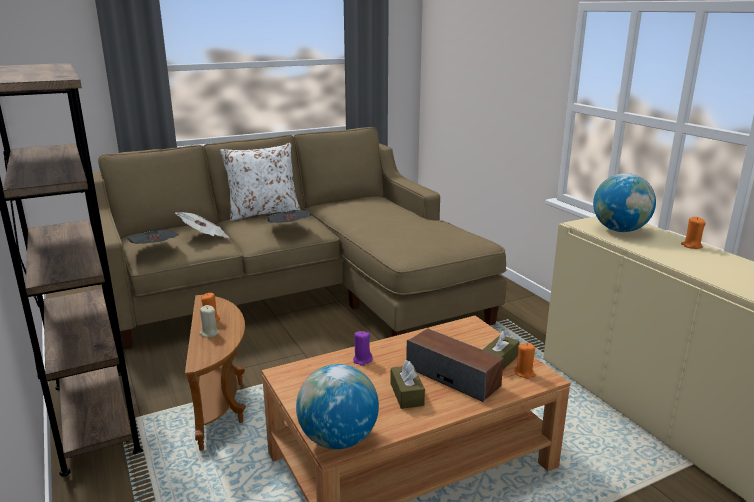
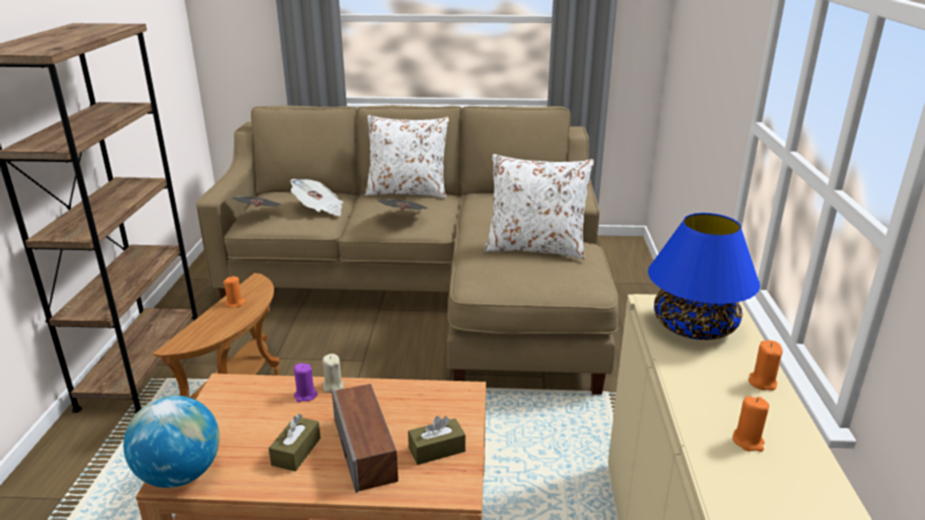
camera: 30 degrees right, 5 degrees up
(209, 333) = (216, 318): beige candle -> beige candle (333, 386)
(417, 227) = (536, 248): none -> white pillow
(524, 373) = (444, 476): orange candle -> orange candle (748, 441)
(620, 230) = (694, 327): globe -> blue table lamp

